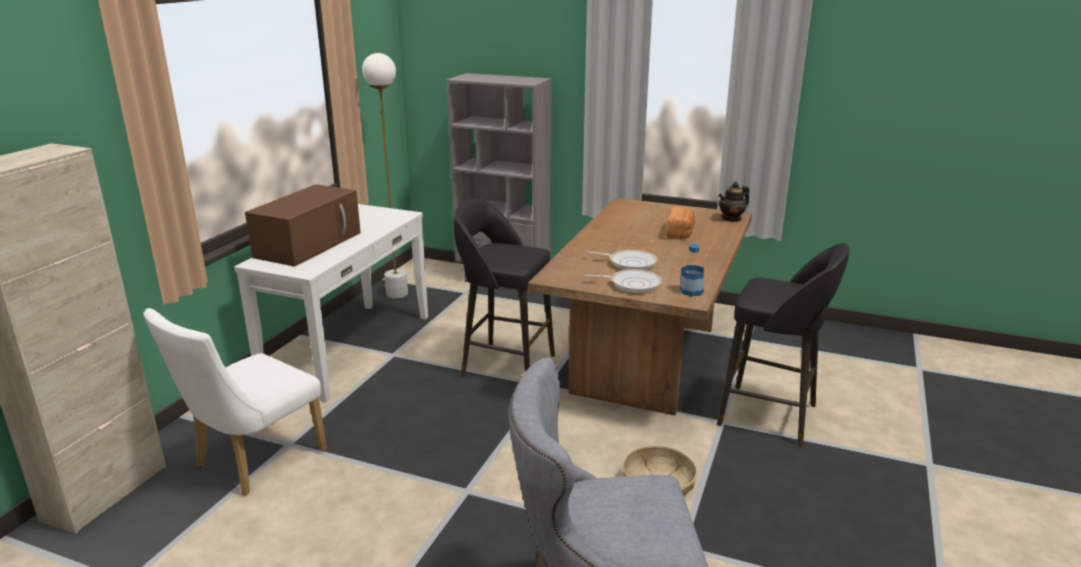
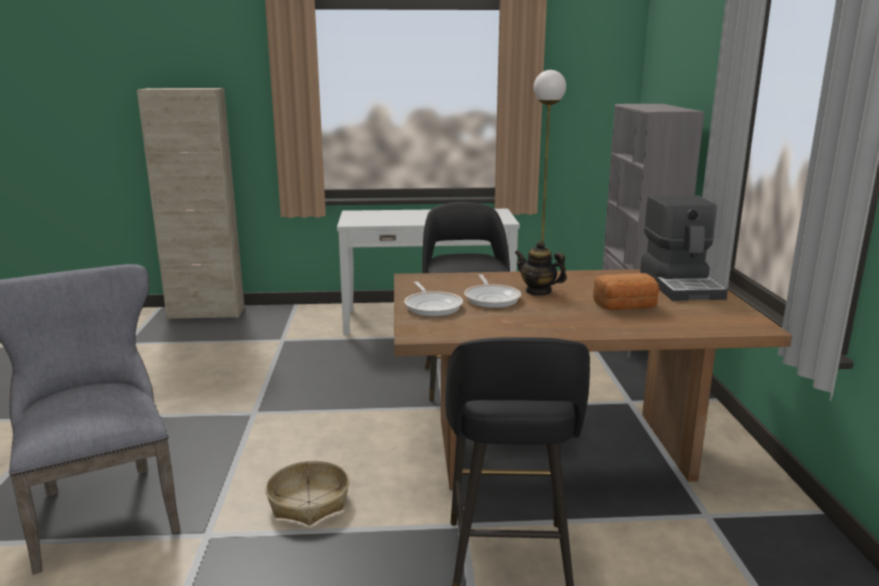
camera: 65 degrees right, 5 degrees down
(252, 462) = (255, 336): white chair -> none
(309, 244) = (402, 214): brown microwave -> none
(646, 210) = (681, 285): none -> coffee machine
(691, 291) = (442, 331): bottle -> none
(732, 218) = (739, 326): teapot -> teapot (538, 291)

